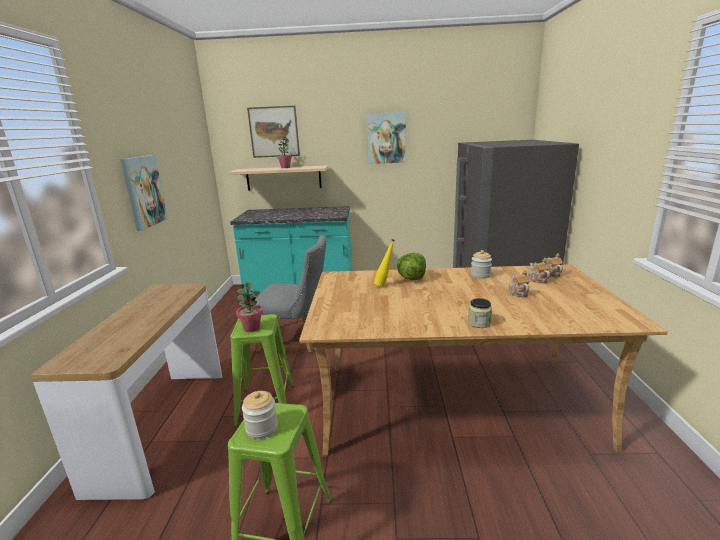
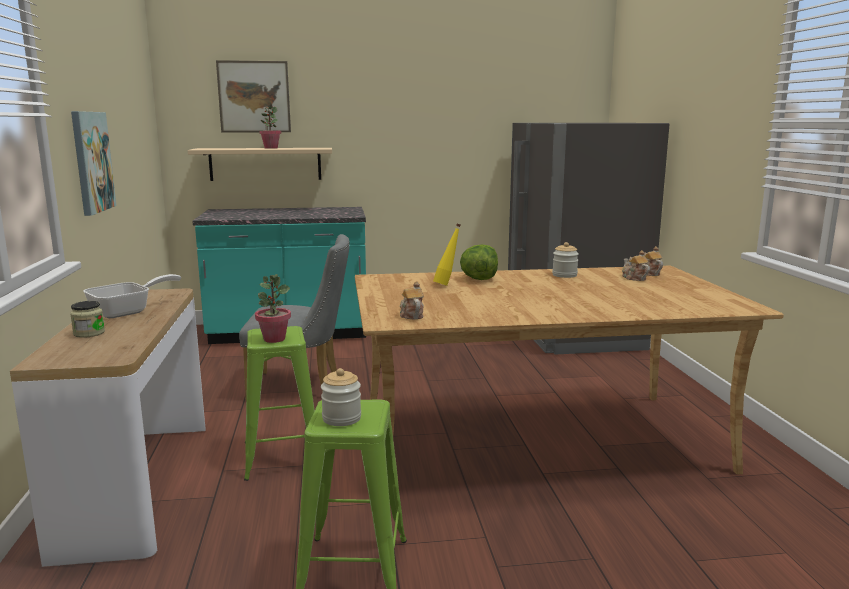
camera: 10 degrees left, 5 degrees down
(149, 308) = (127, 311): none -> frying pan
(386, 138) = (415, 113): picture -> none
(479, 323) = (578, 312): jar -> jar (89, 333)
(517, 293) = (614, 289): teapot -> teapot (411, 315)

